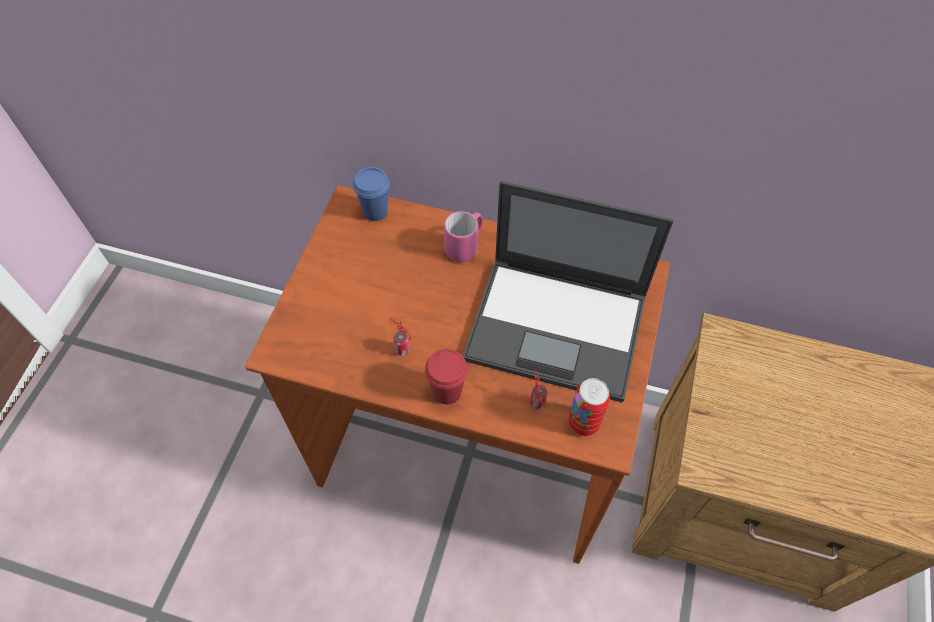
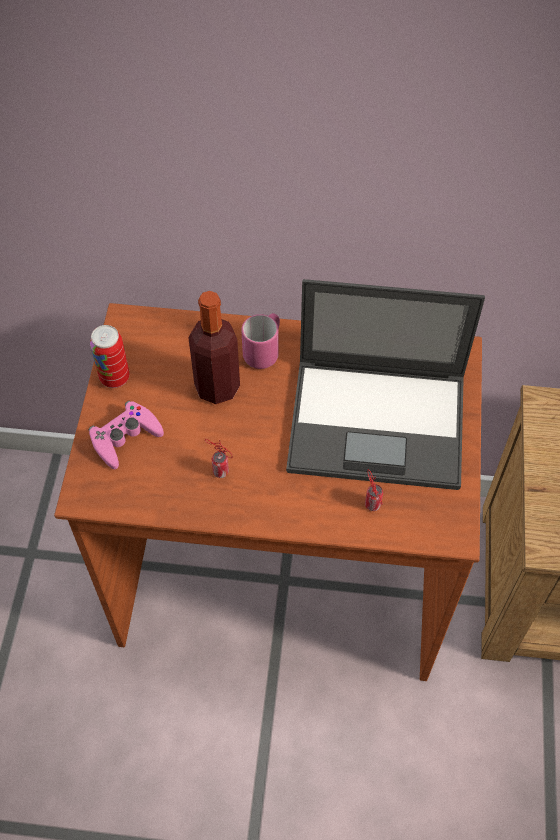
camera: 10 degrees left, 0 degrees up
(323, 306) = (125, 438): none -> pink game controller
(375, 212) = (158, 327): blue cup -> none
(416, 272) = (217, 387): none -> bottle
(447, 392) = (277, 507): red cup -> none
(583, 423) = (423, 517): can -> can (114, 377)

